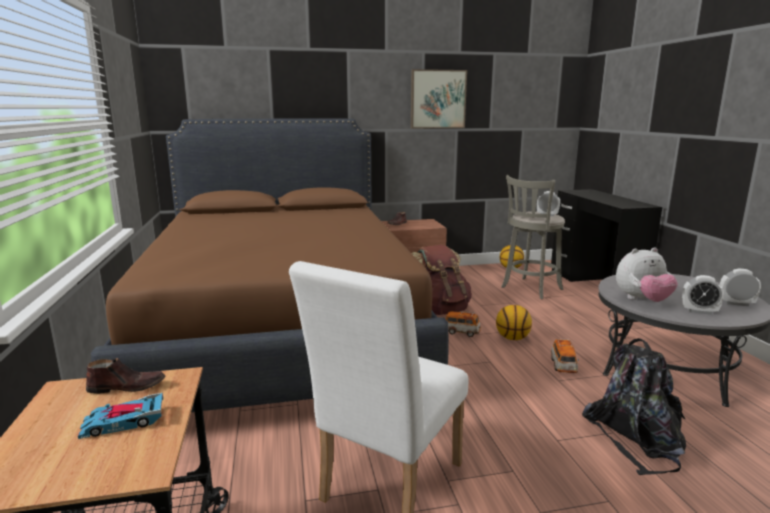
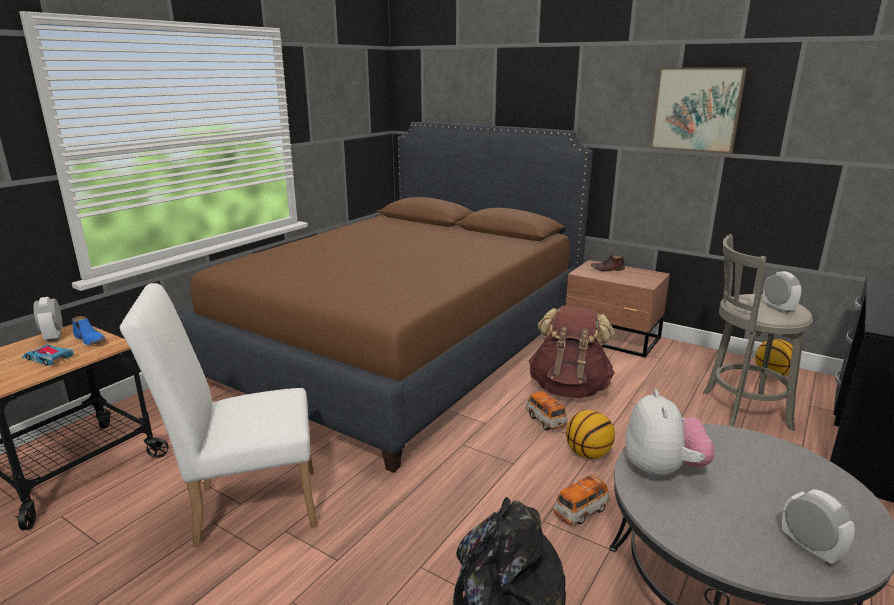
camera: 45 degrees right, 5 degrees up
(127, 387) = (90, 340): brown shoe -> blue shoe
(642, 300) = (662, 470): plush toy -> plush toy turned 120 degrees counterclockwise
(699, 311) = (705, 523): alarm clock -> alarm clock (53, 337)

